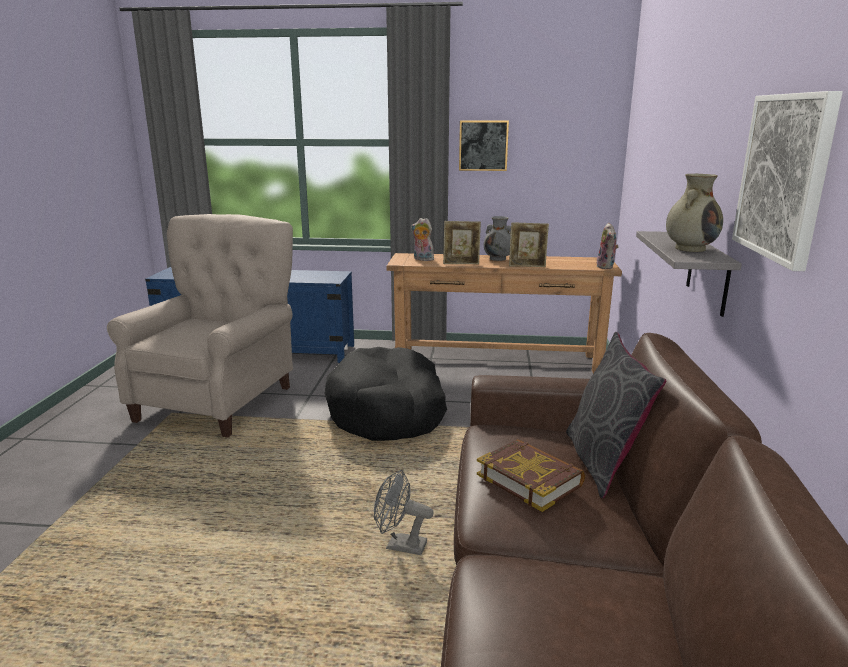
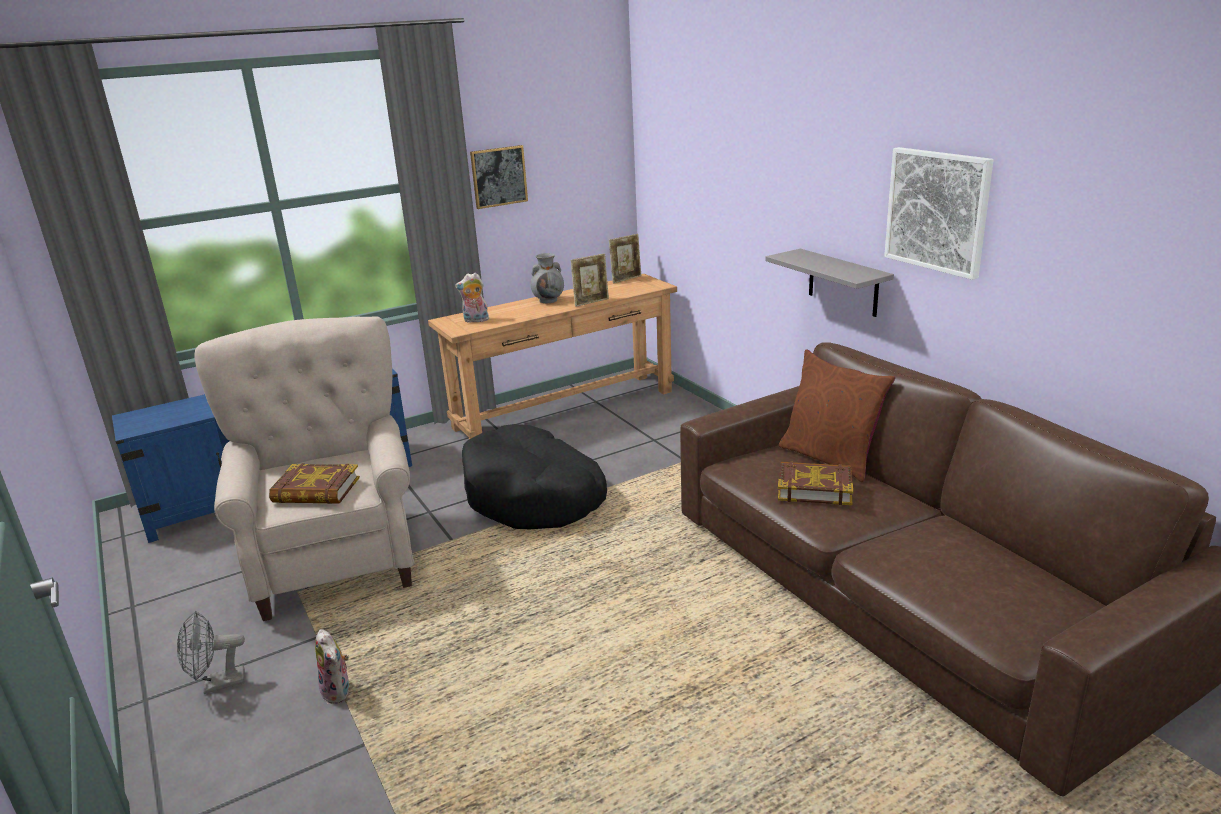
camera: 35 degrees left, 5 degrees up
(183, 337) = (316, 491): none -> book
(400, 545) = (704, 594): grey fan -> grey fan (217, 685)
(461, 264) = (525, 315): picture frame -> picture frame (626, 279)
(603, 462) = (830, 458): grey pillow -> brown pillow
(606, 267) = (659, 285): plush toy -> plush toy (339, 691)
(690, 248) = (839, 267): beige vase -> none

